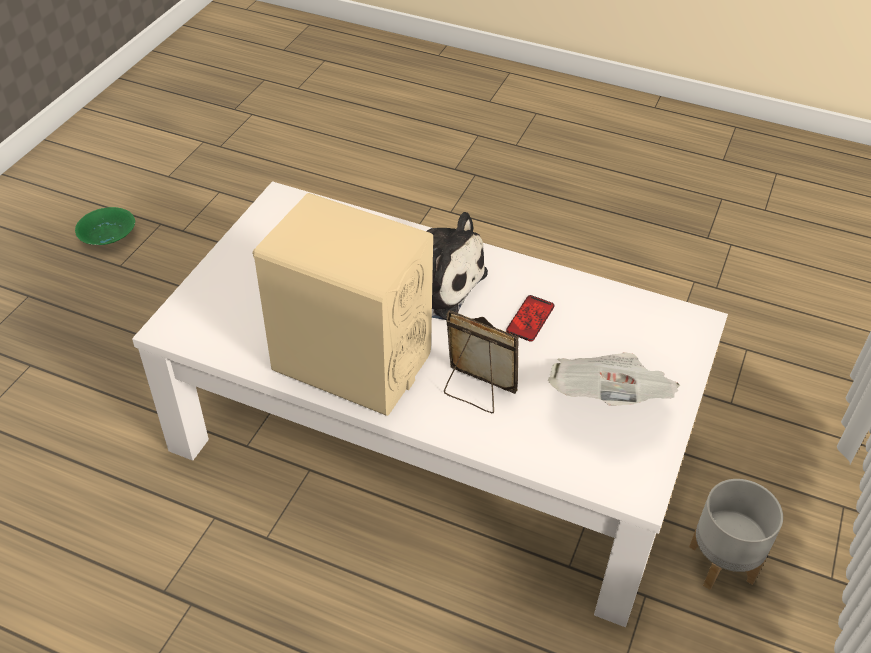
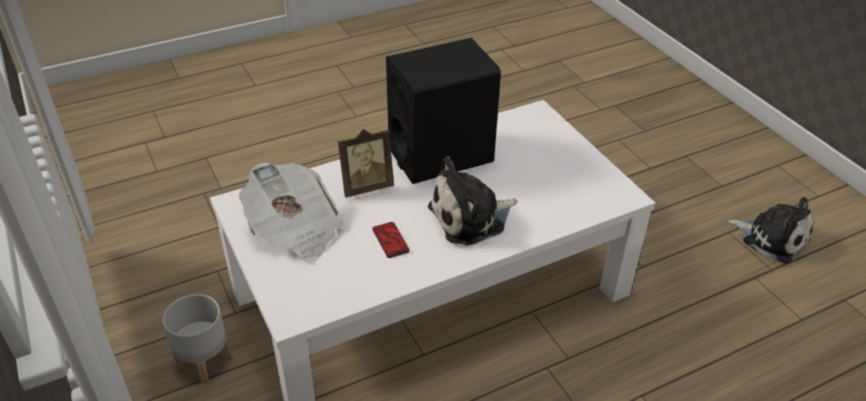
camera: 130 degrees right, 5 degrees down
(106, 236) = (771, 238): green bowl -> plush toy
(351, 362) = (441, 156): beige speaker -> black speaker

